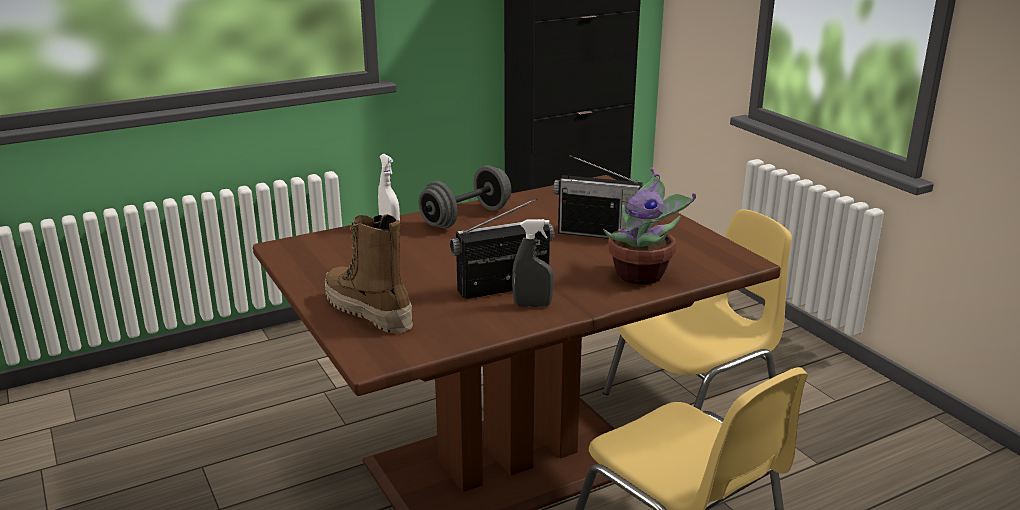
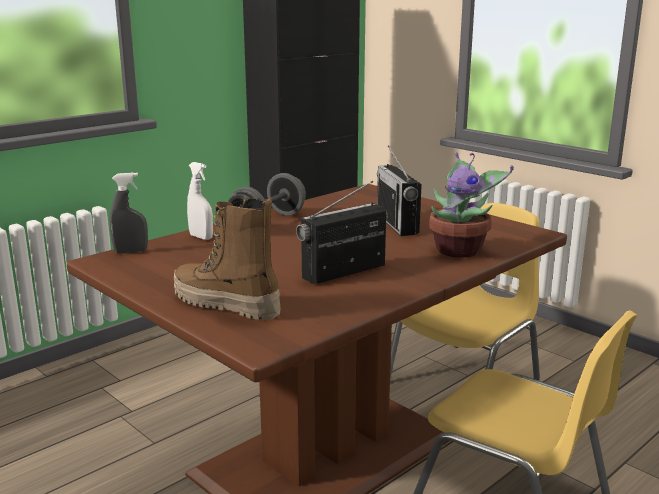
camera: 15 degrees left, 5 degrees down
(532, 305) = (382, 282): grey spray bottle -> grey spray bottle (131, 252)
(599, 233) = (397, 224): radio -> radio turned 75 degrees clockwise

